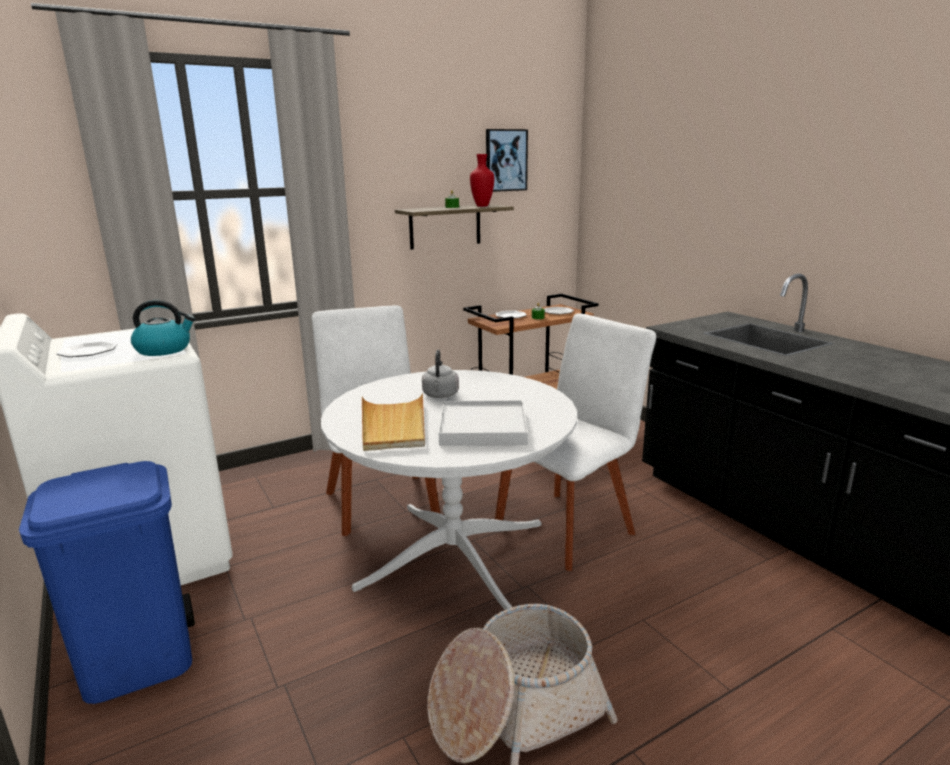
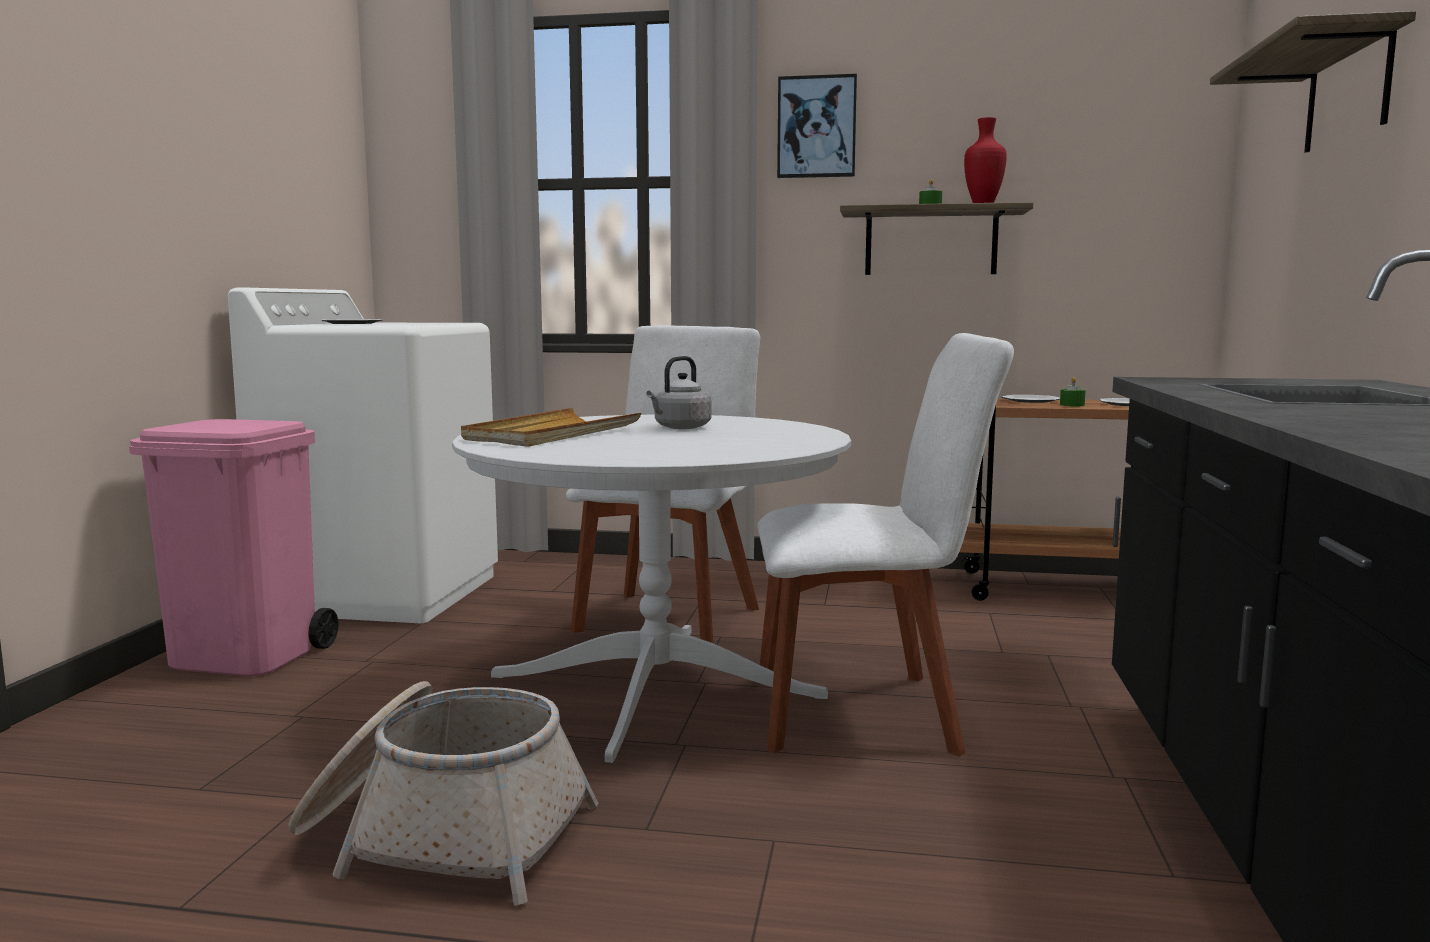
camera: 40 degrees right, 10 degrees down
(140, 661) = (247, 657): blue trash can -> pink trash can
(164, 349) = (403, 324): kettle -> none
(482, 428) = (636, 447): white tray -> none
(505, 160) = (1058, 135): picture -> picture (816, 127)
(685, 167) = (1348, 93): none -> shelf

